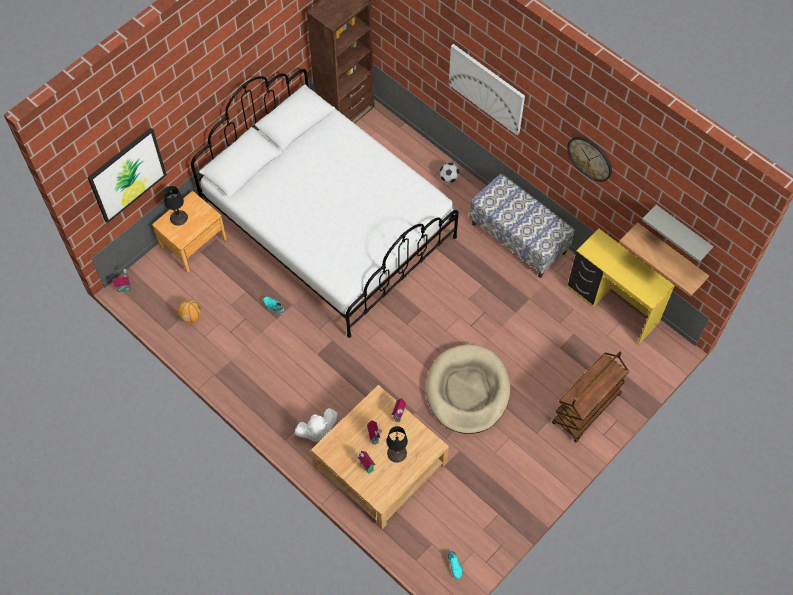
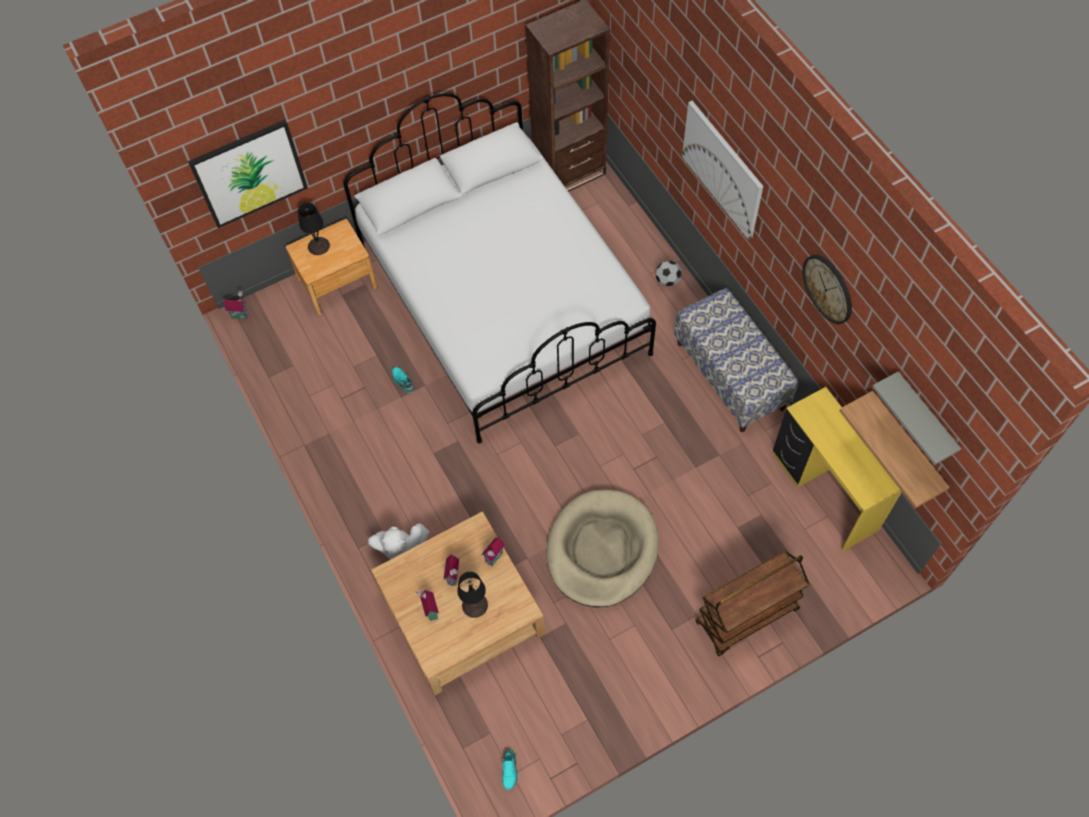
camera: 20 degrees right, 0 degrees up
(191, 316) = (303, 368): basketball -> none

